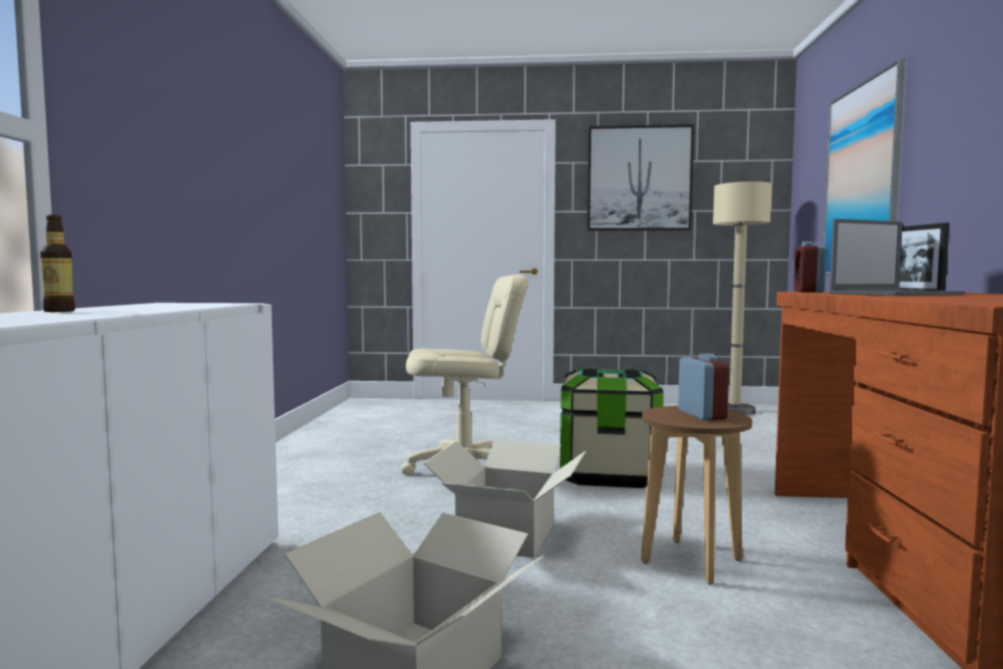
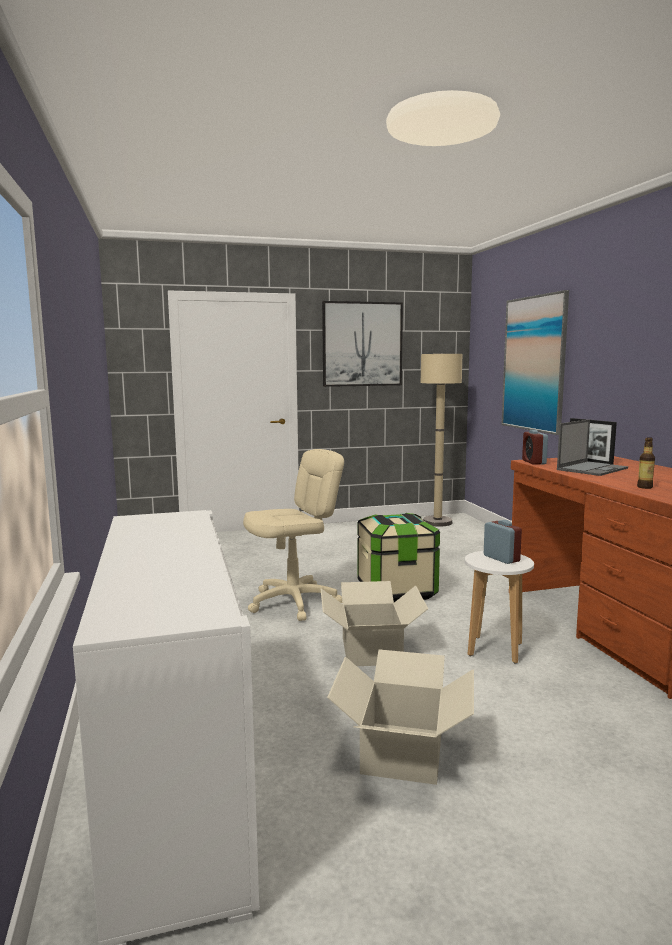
camera: 20 degrees left, 5 degrees up
(59, 311) = (136, 553): bottle -> bottle (644, 487)
(690, 561) = (494, 649): brown stool -> white stool

